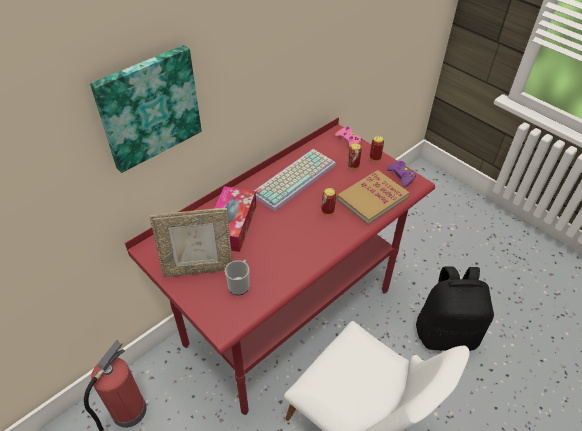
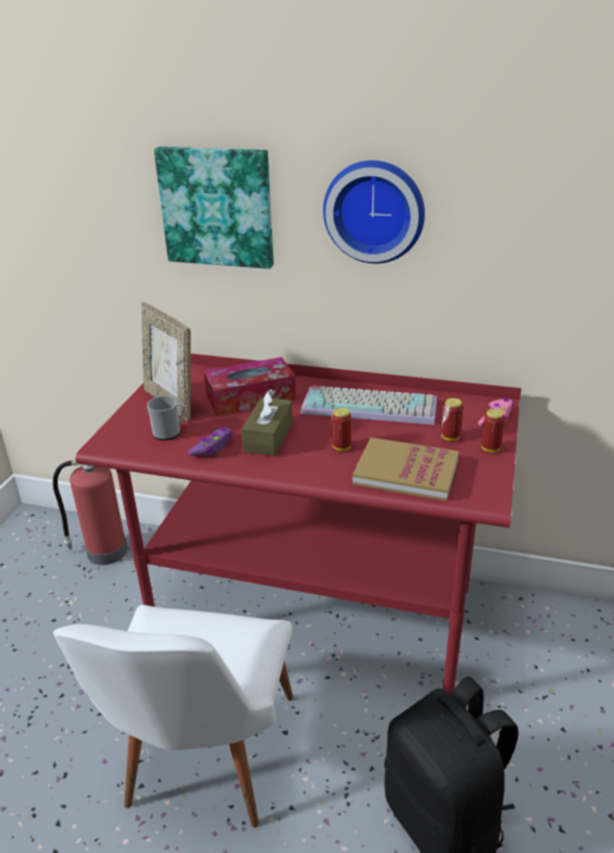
camera: 60 degrees right, 15 degrees down
(257, 54) = (375, 210): none -> wall clock
(289, 237) = (268, 437): none -> brown tissue box
(401, 176) = (484, 481): purple game controller -> purple game controller (212, 447)

